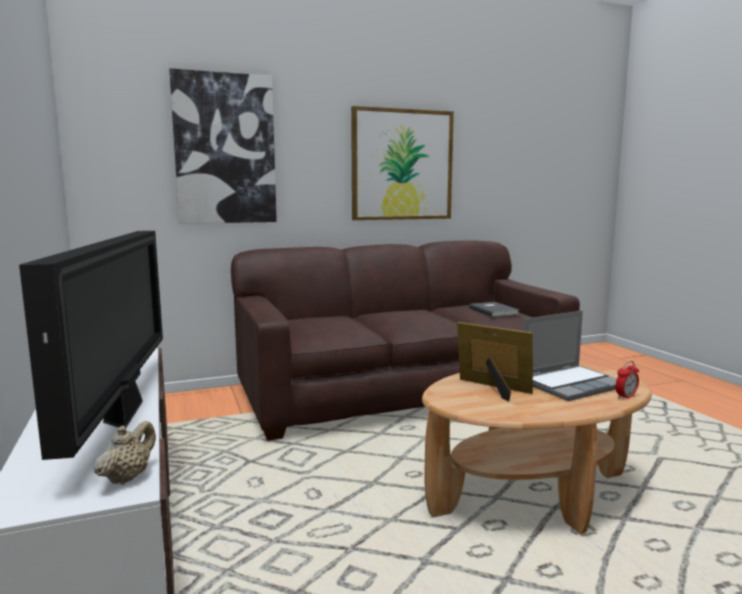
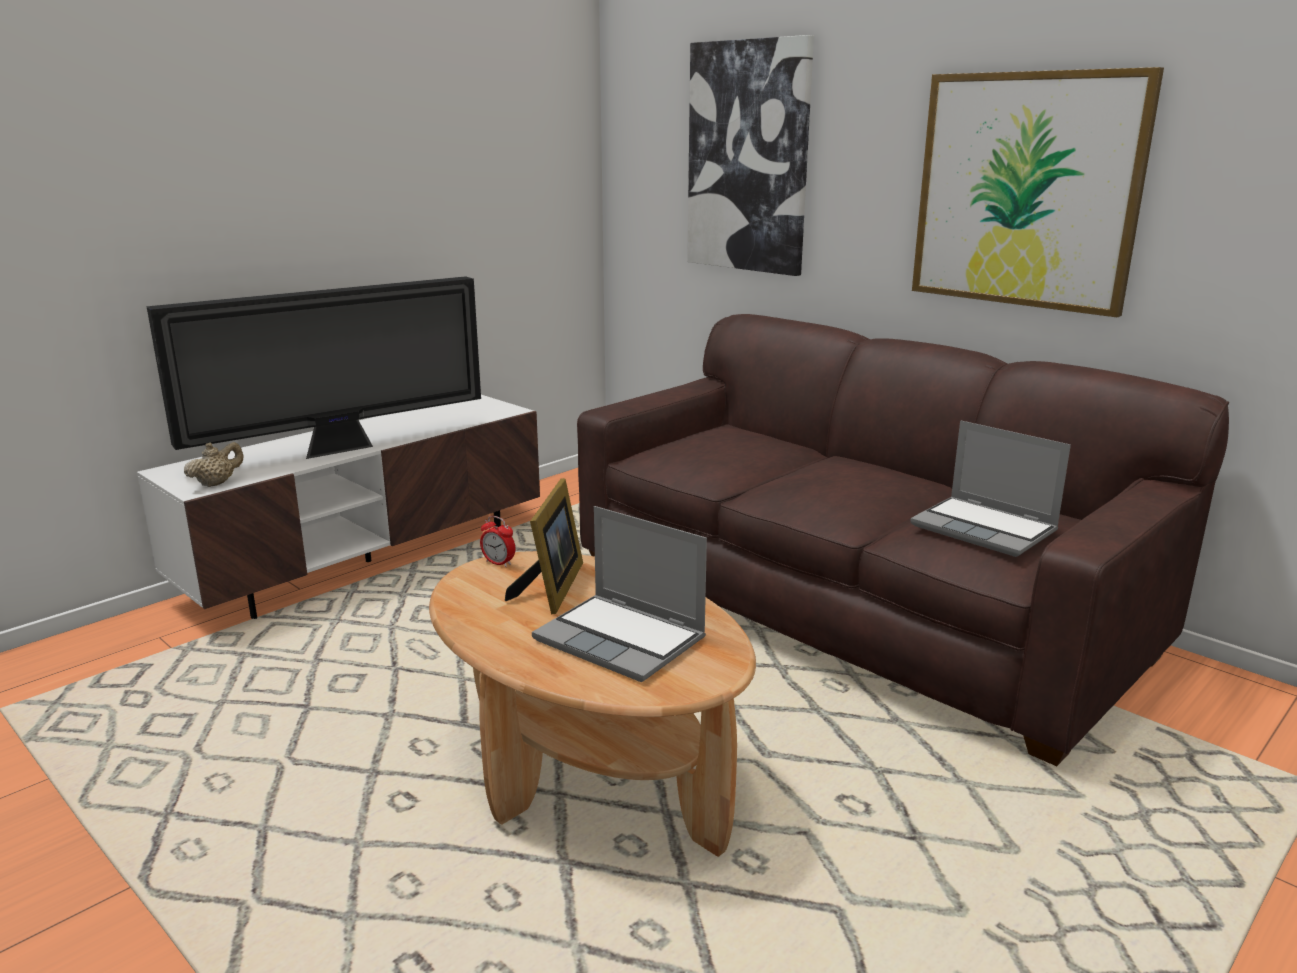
camera: 65 degrees right, 10 degrees up
(128, 477) = (217, 483): beige teapot -> beige teapot turned 45 degrees counterclockwise
(494, 311) = (986, 529): grey book -> laptop
(626, 397) = (591, 685): alarm clock -> alarm clock (498, 563)

